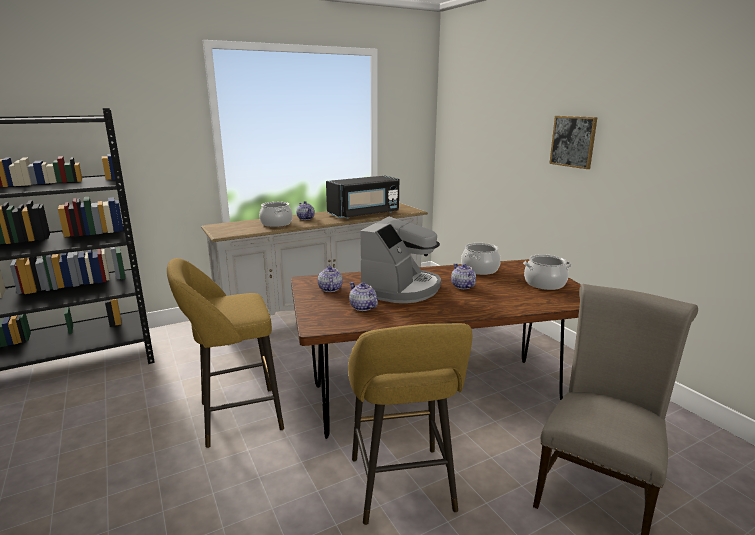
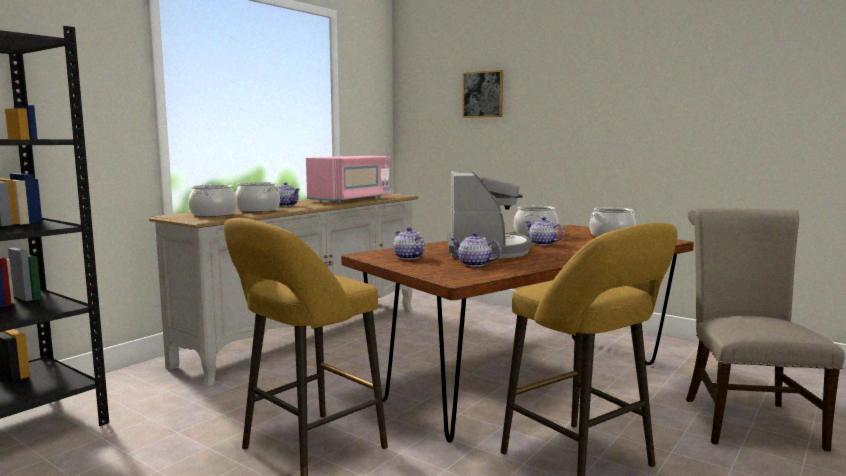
camera: 25 degrees left, 10 degrees down
(240, 227) = (214, 214): none -> cooking pot
(364, 214) = (351, 200): black microwave -> pink microwave
(573, 141) = (583, 103): picture -> picture (483, 94)

